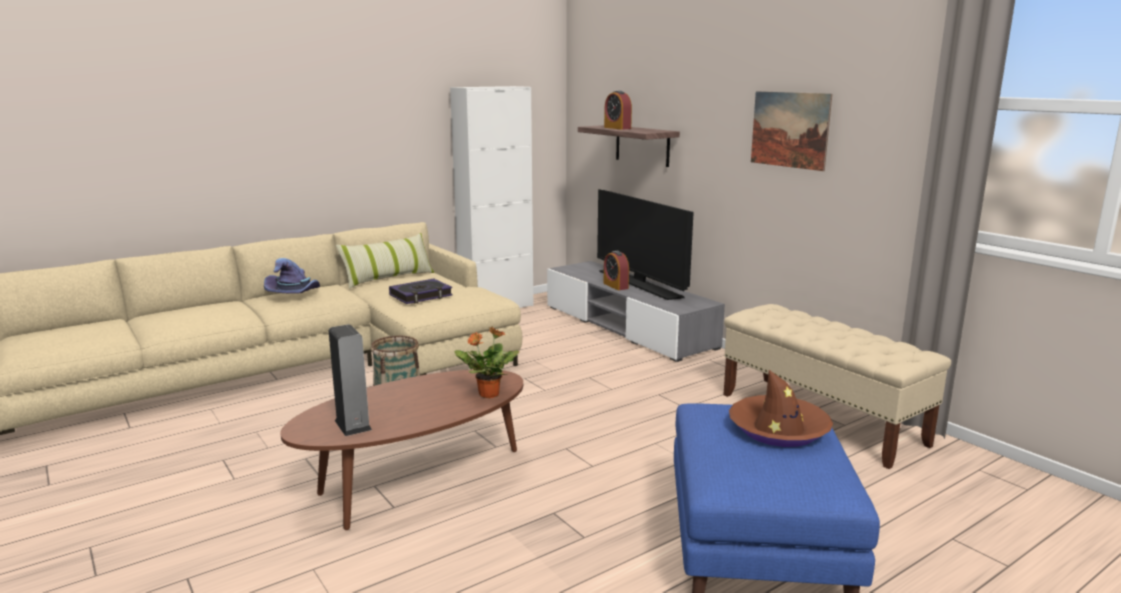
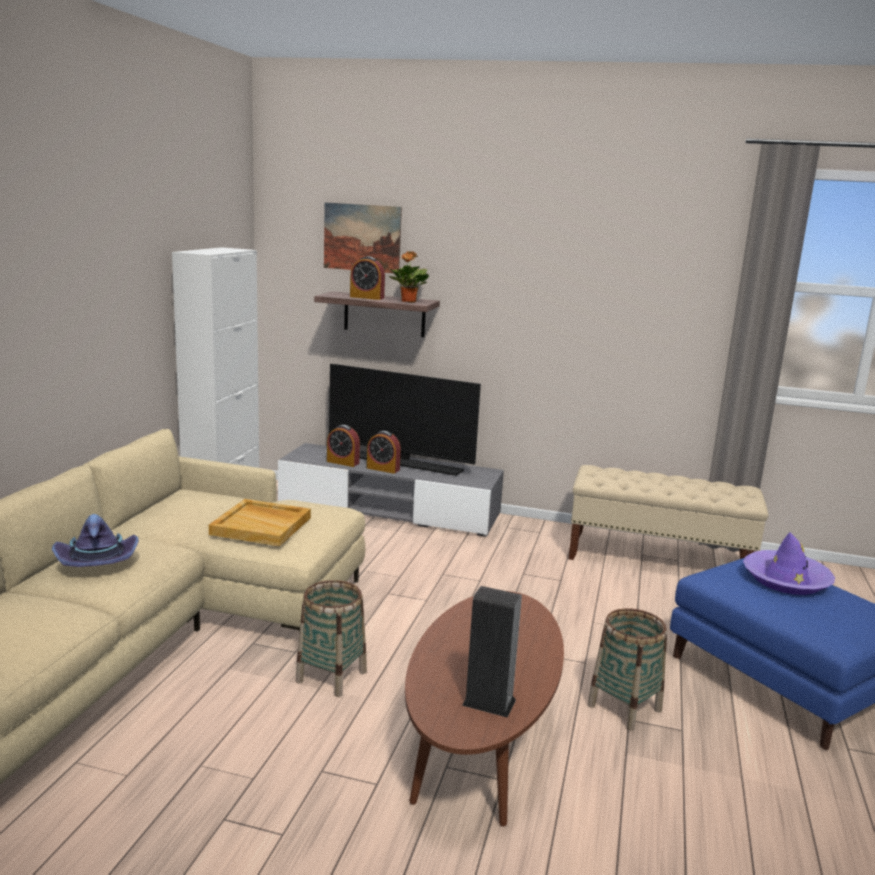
camera: 40 degrees left, 0 degrees up
(388, 278) = (163, 511): pillow -> none
(421, 296) = (262, 526): book -> beige tray
(488, 394) = (533, 621): potted plant -> potted plant (408, 301)
(565, 504) = (624, 707): none -> basket
(593, 277) = (343, 462): none -> alarm clock
(778, 430) = (786, 580): brown hat -> purple hat
(789, 129) = (580, 302): picture -> picture (362, 237)

